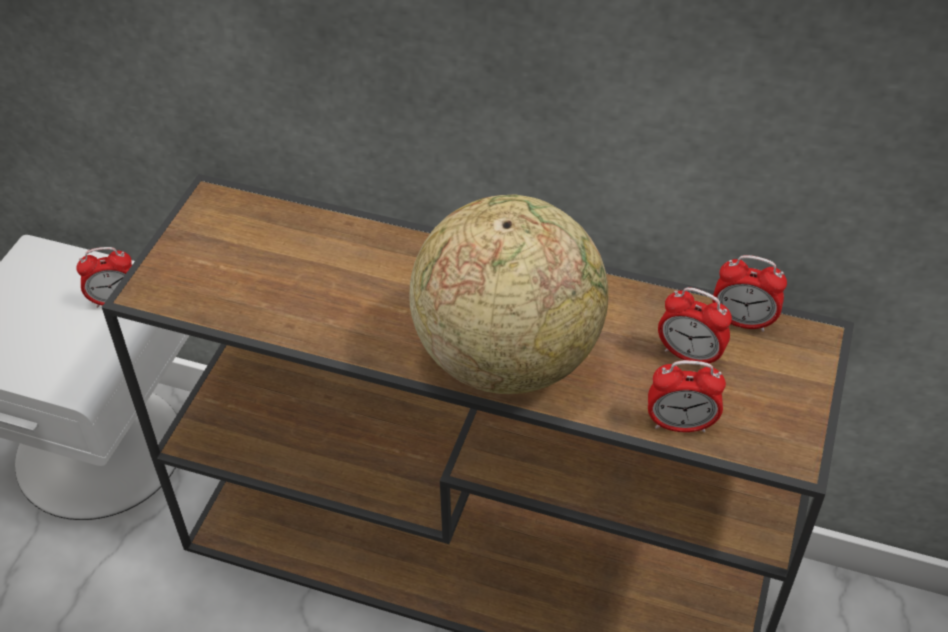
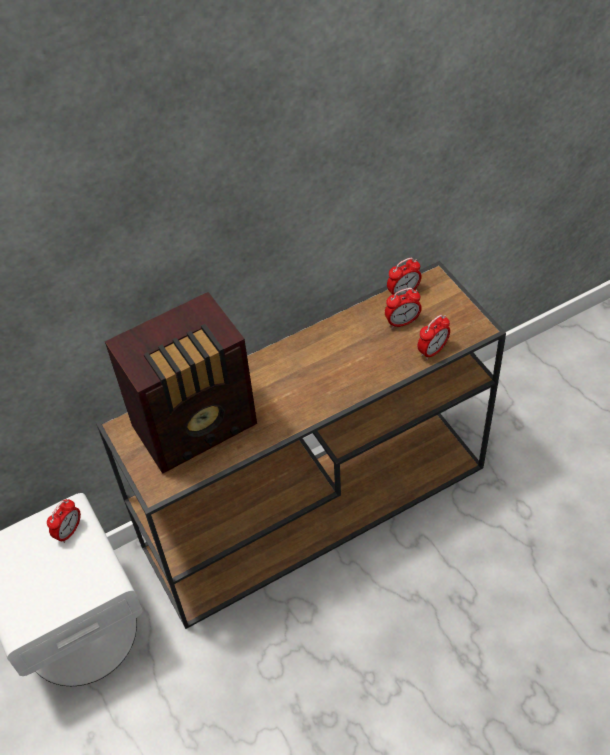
camera: 45 degrees left, 5 degrees up
(282, 265) = (198, 426): none -> radio
(507, 357) = (341, 381): globe -> none

